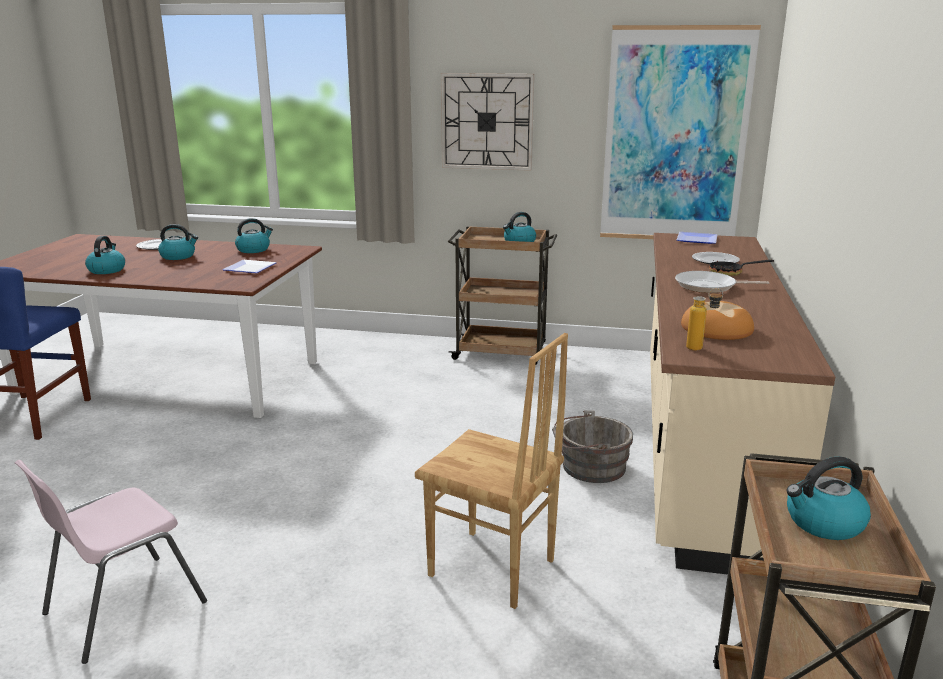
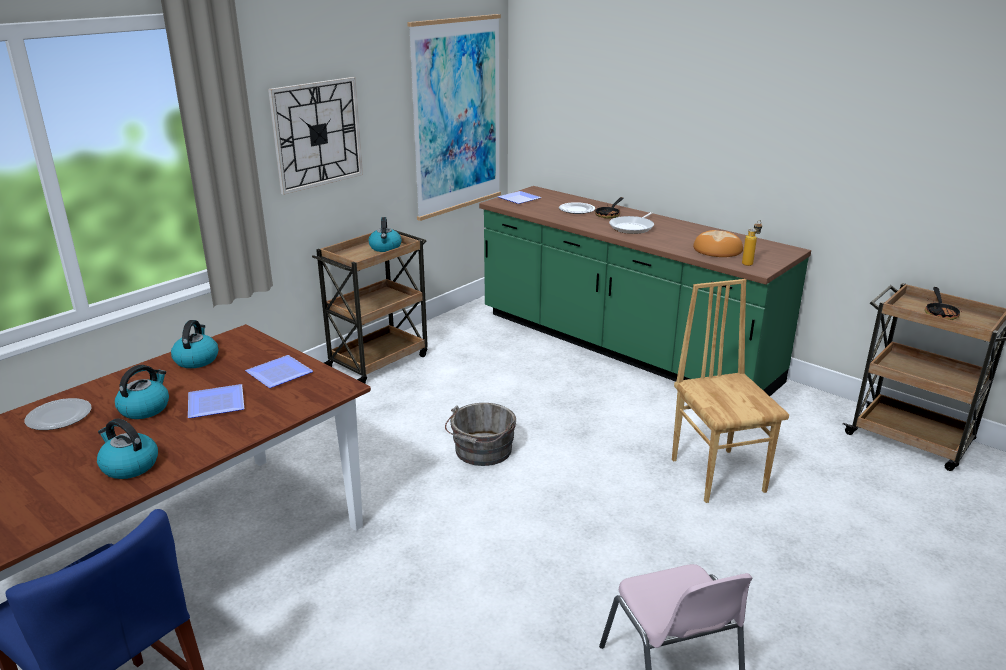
camera: 60 degrees left, 5 degrees up
(195, 266) = (214, 403): none -> plate
(491, 569) = (718, 474): brown chair -> brown chair turned 75 degrees counterclockwise
(589, 467) = (613, 393): grey bucket -> grey bucket (481, 452)
(701, 448) = (622, 348): beige counter -> green counter
(823, 523) = (940, 313): kettle -> frying pan

